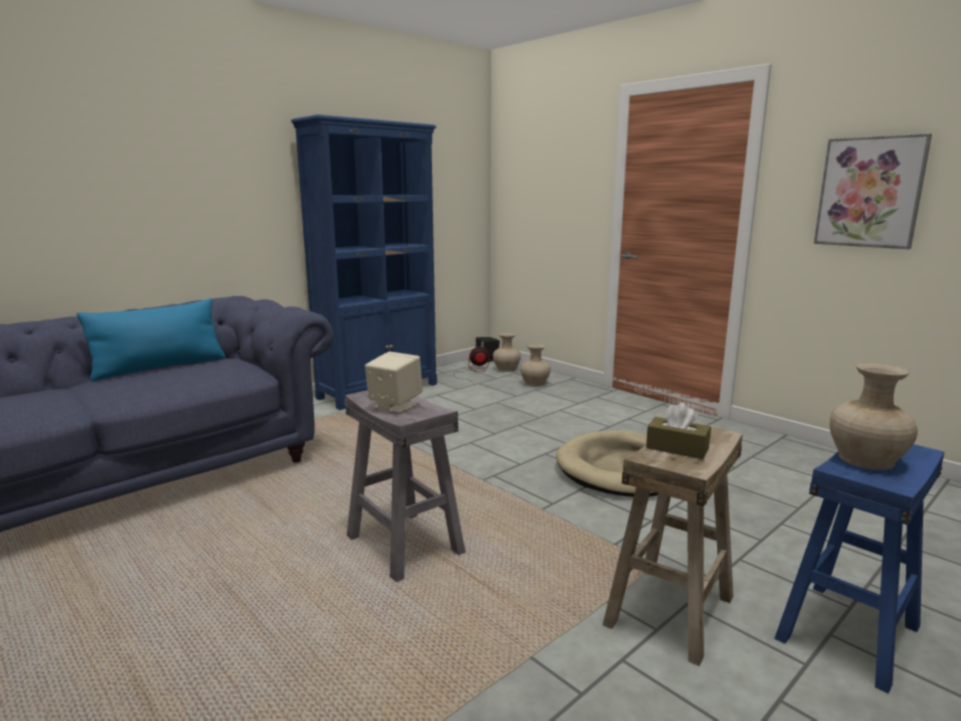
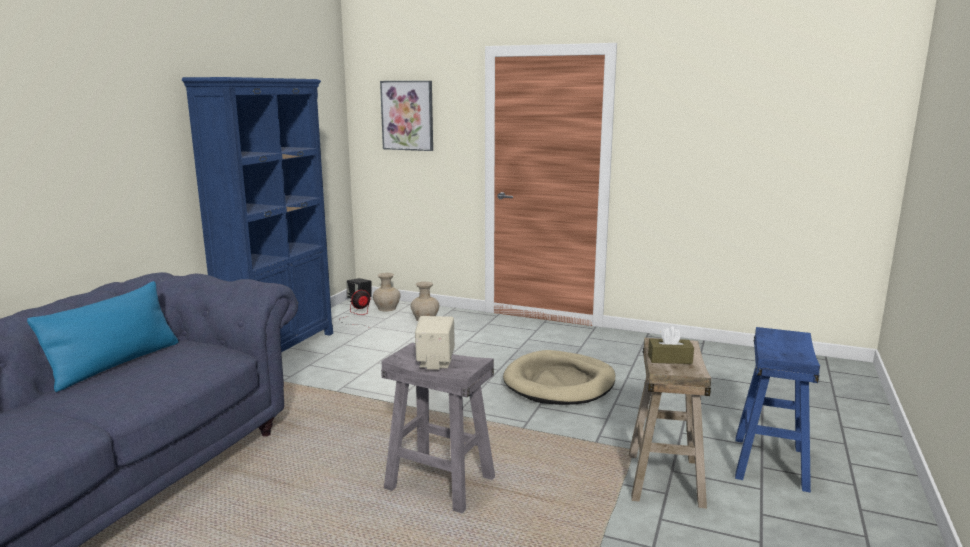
camera: 25 degrees left, 0 degrees up
(866, 460) = (776, 346): beige vase -> none
(869, 192) = (697, 145): picture -> picture (407, 115)

